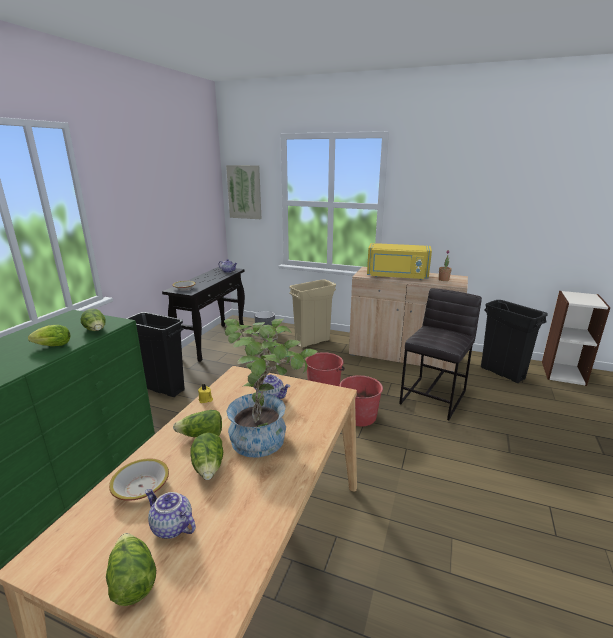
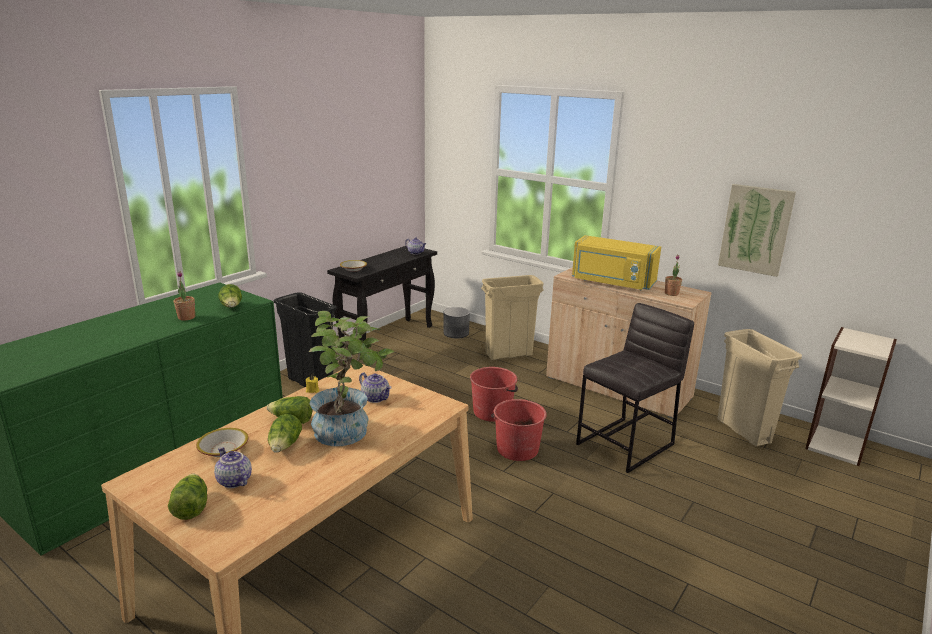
camera: 15 degrees right, 0 degrees up
(51, 346) = (186, 317): lettuce -> potted plant
(244, 192) = (449, 154): picture -> picture (755, 229)
(502, 373) = (744, 431): black trash can -> beige trash can

